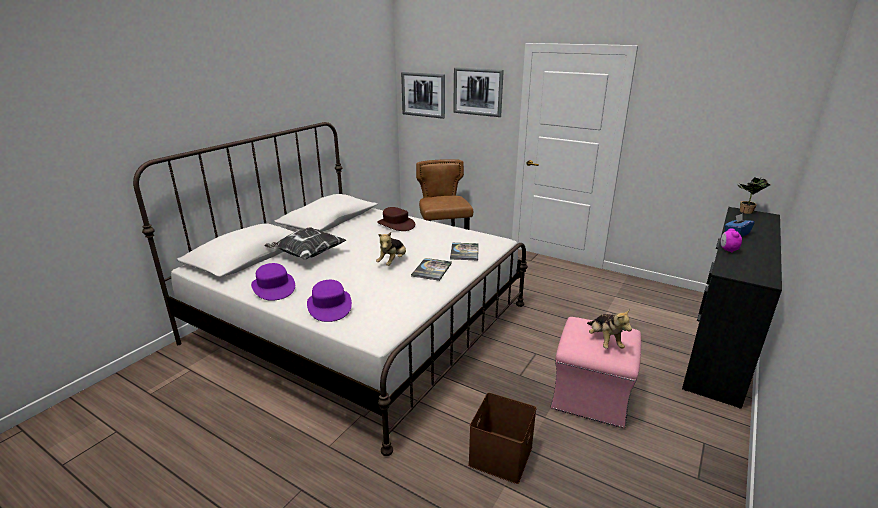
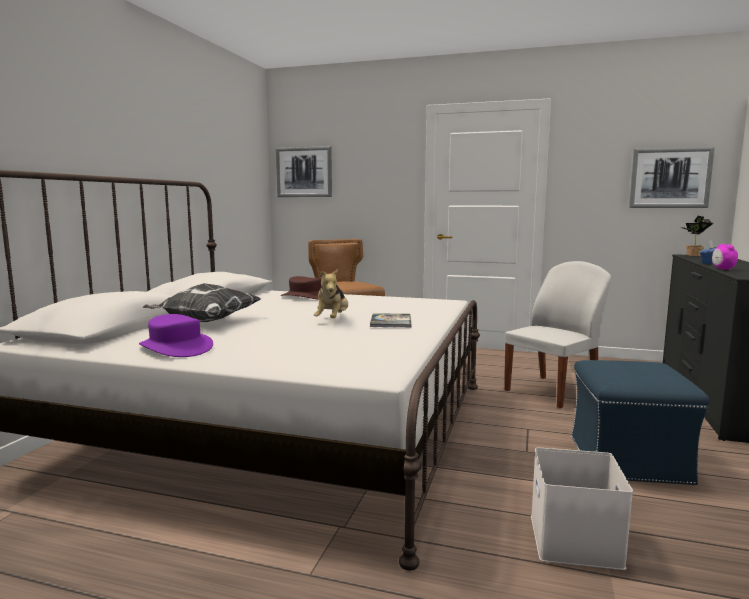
camera: 15 degrees left, 15 degrees down
(329, 306) = (279, 355): purple hat -> none
(464, 252) = (416, 309): book -> none
(478, 91) = (372, 162): picture -> picture (670, 178)
(501, 457) = (577, 541): brown storage box -> white storage box
(583, 317) = (552, 391): none -> white chair
(591, 395) = (627, 459): pink ottoman -> blue ottoman
(604, 341) = (643, 372): plush toy -> none

